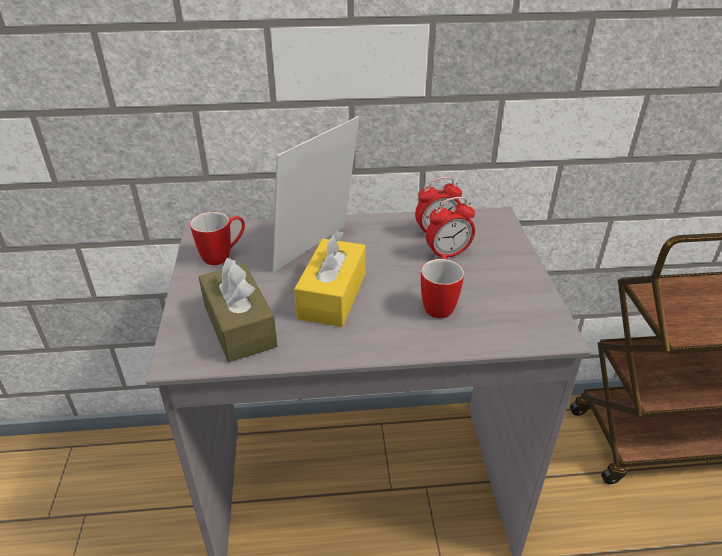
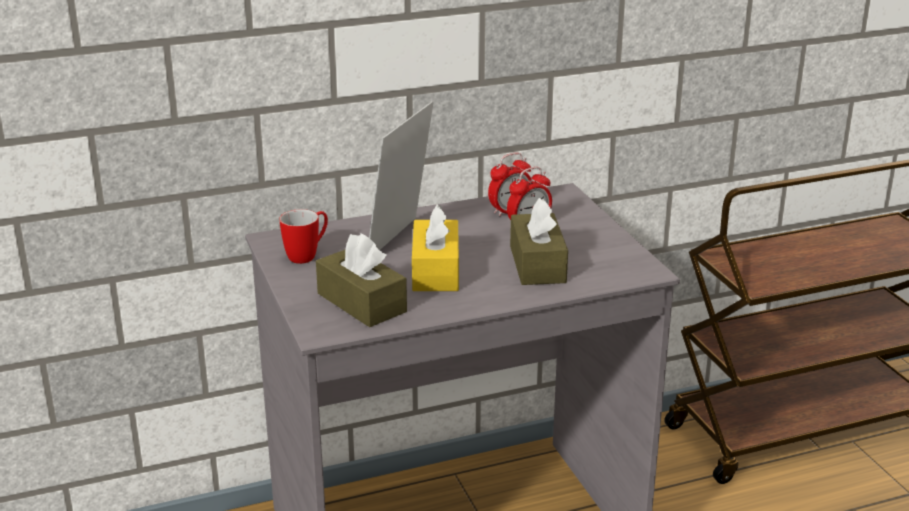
camera: 15 degrees left, 10 degrees down
(439, 304) = (537, 264): mug -> brown tissue box

